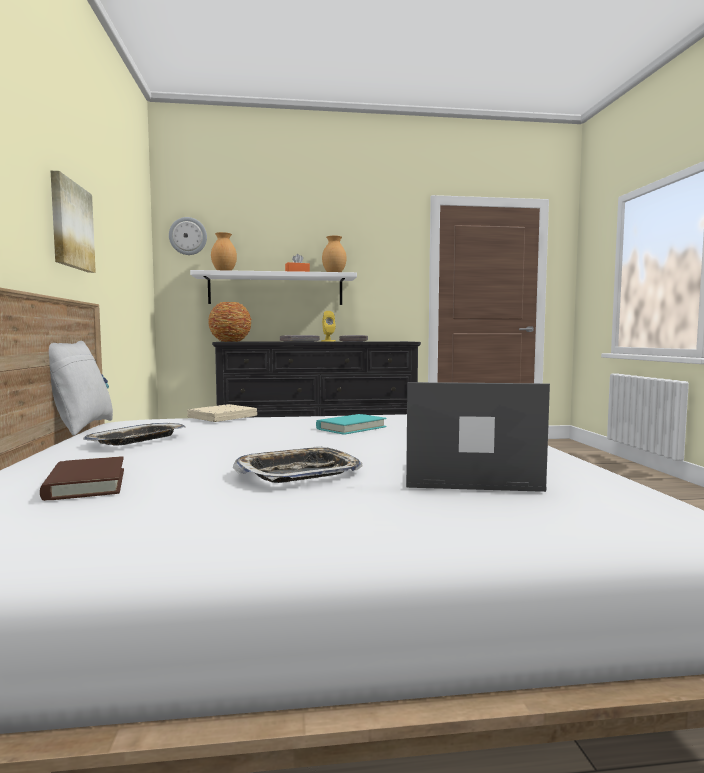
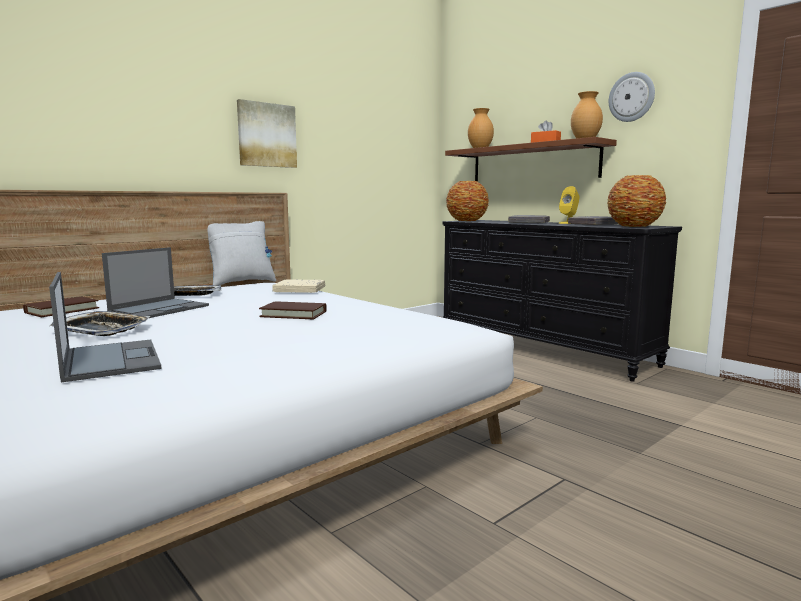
camera: 55 degrees right, 5 degrees up
(188, 236) = (463, 115): wall clock -> wall clock (631, 97)
(212, 452) = (160, 309): none -> laptop
(276, 289) = (533, 163): white shelf -> brown shelf
(351, 428) = (293, 314): turquoise book -> brown book
(392, 341) = (634, 226): none -> vase

